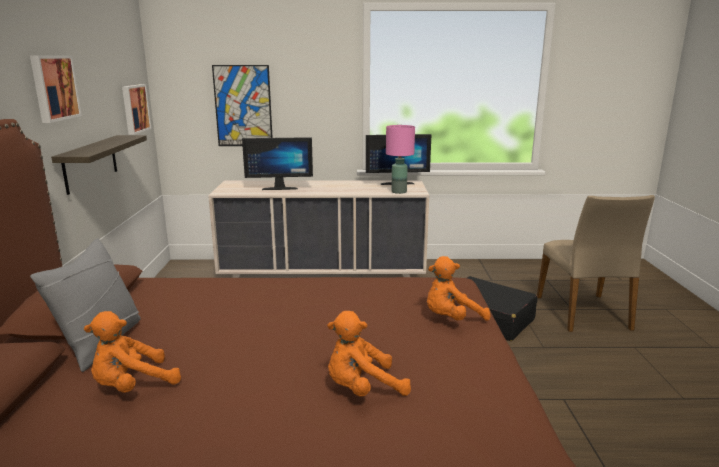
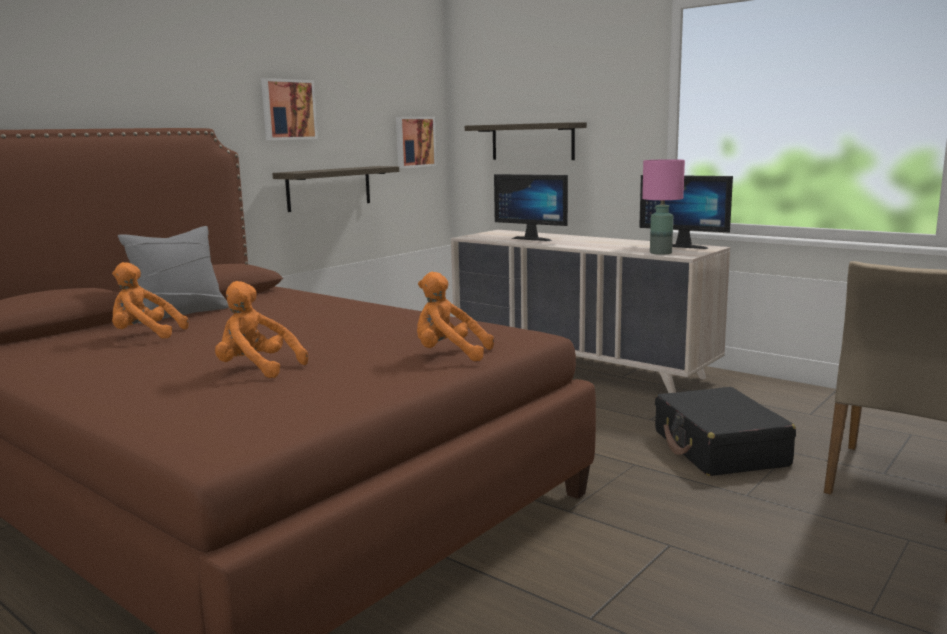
camera: 40 degrees right, 5 degrees down
(243, 106) = (532, 142): picture -> shelf

